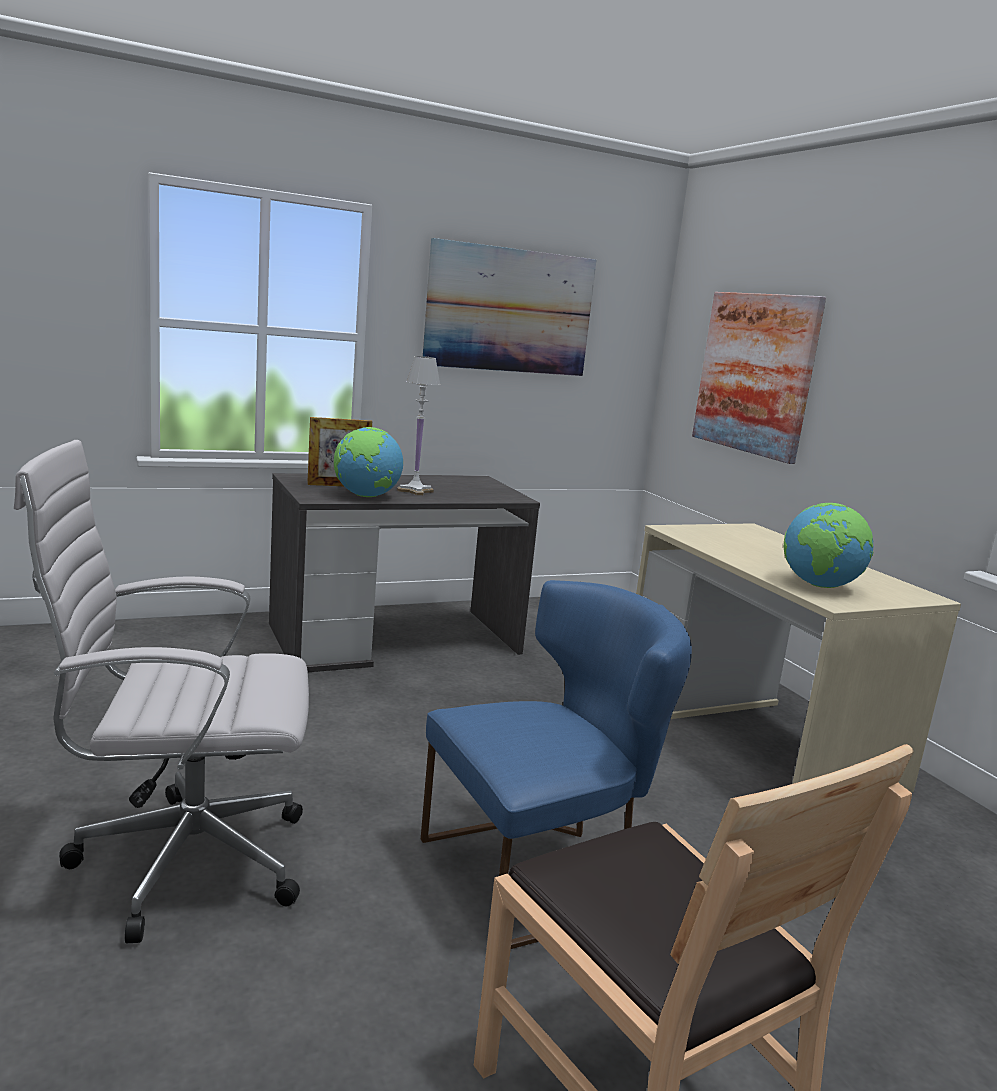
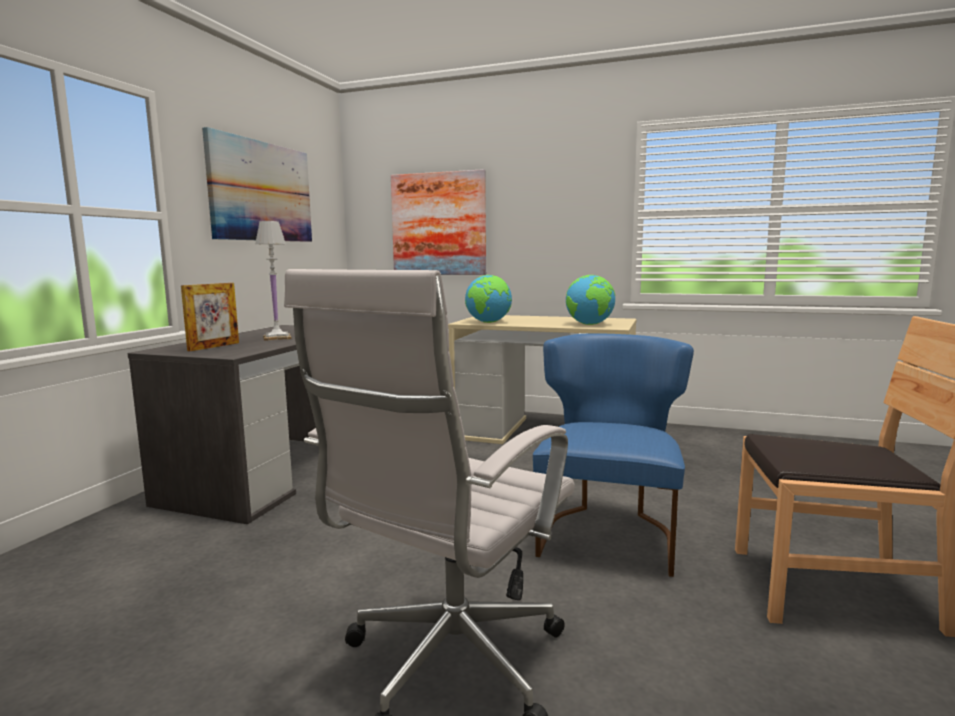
camera: 45 degrees left, 5 degrees down
(366, 496) = (260, 346): globe -> globe (488, 322)

